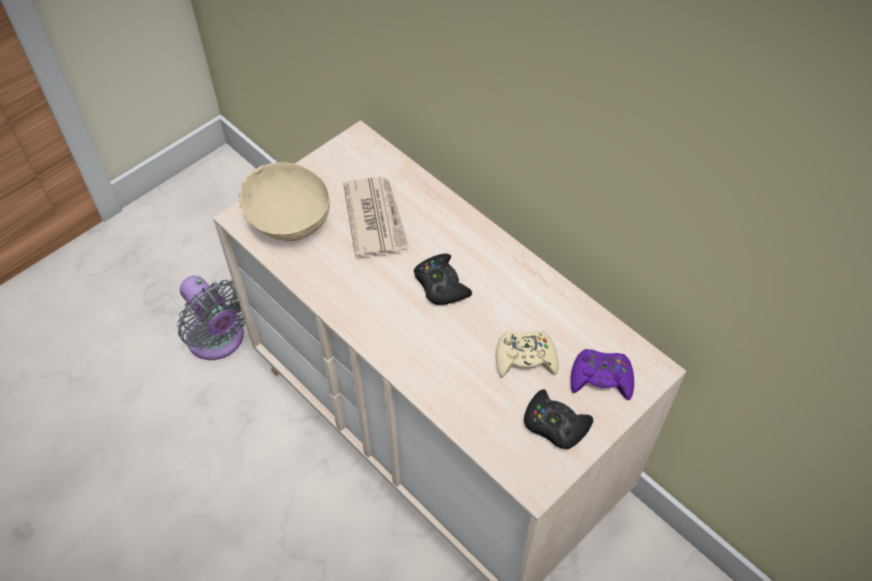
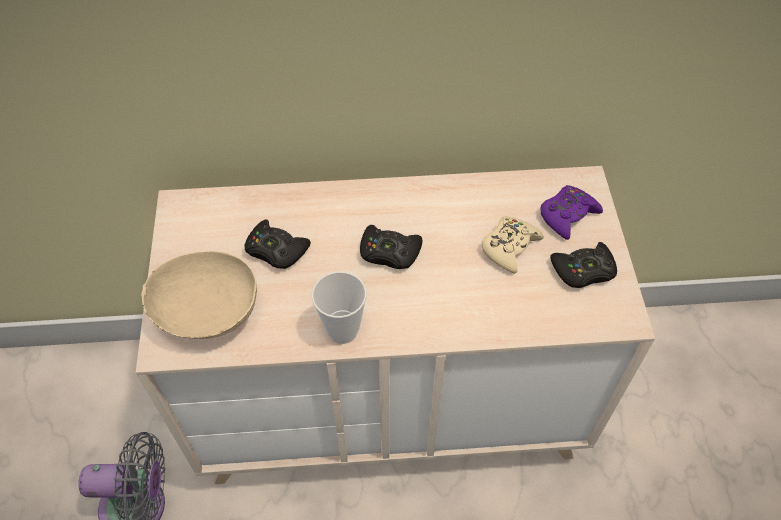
camera: 50 degrees left, 0 degrees up
(346, 304) = (342, 330): none -> cup
(375, 218) = (276, 250): newspaper -> black game controller

